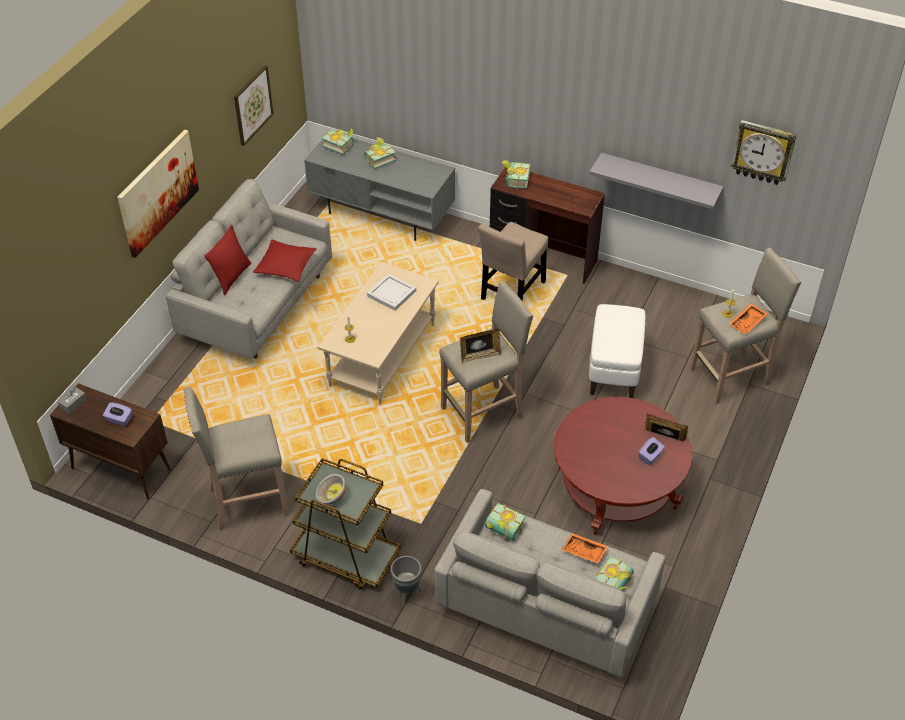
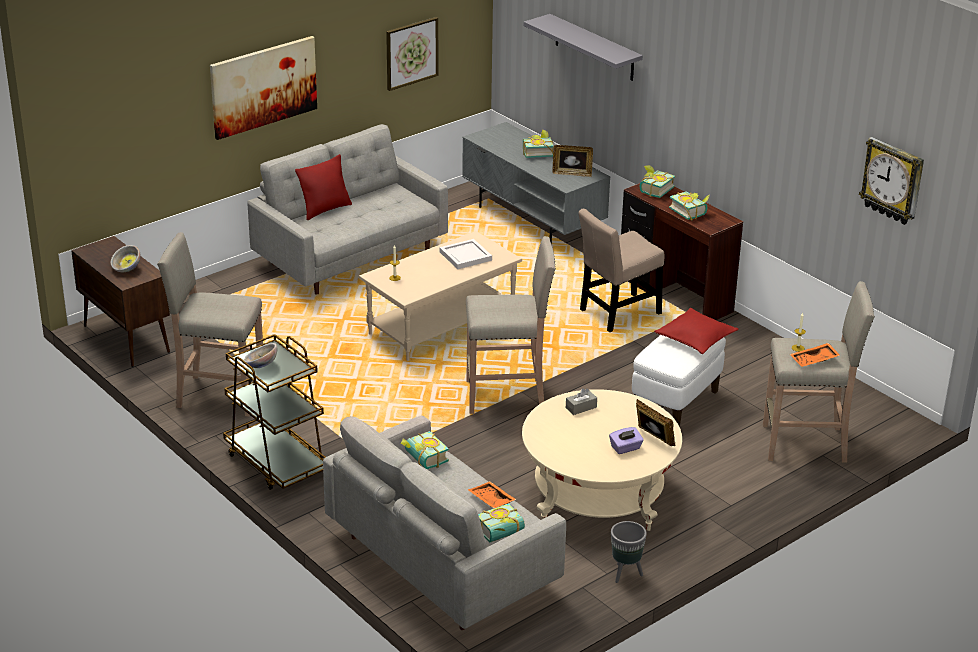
camera: 25 degrees right, 15 degrees down
(73, 404) = (97, 248): grey tissue box -> grey tissue box (581, 407)
(119, 420) = (126, 269): purple tissue box -> bowl
(285, 266) = (383, 214): red pillow -> red pillow (695, 338)
(340, 145) = (507, 134): book -> book (690, 211)
(406, 594) = (311, 508): grey planter -> grey planter (625, 574)
(480, 355) = (500, 310): picture frame -> picture frame (572, 173)
(616, 488) = (598, 494): red coffee table -> beige coffee table
(660, 180) = (795, 210): grey shelf -> grey shelf (594, 48)

